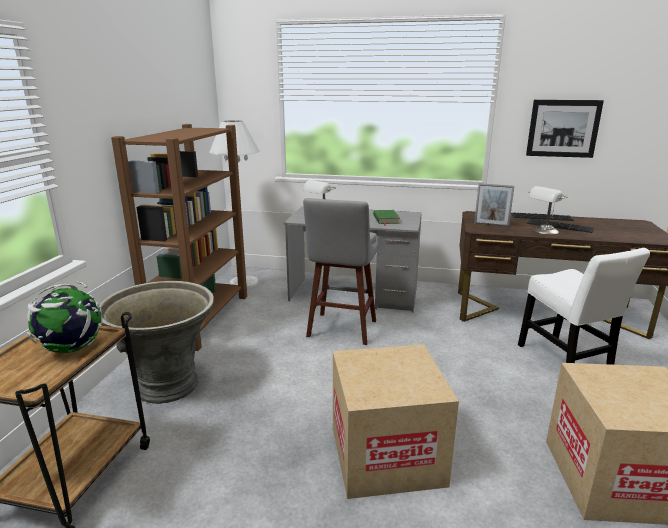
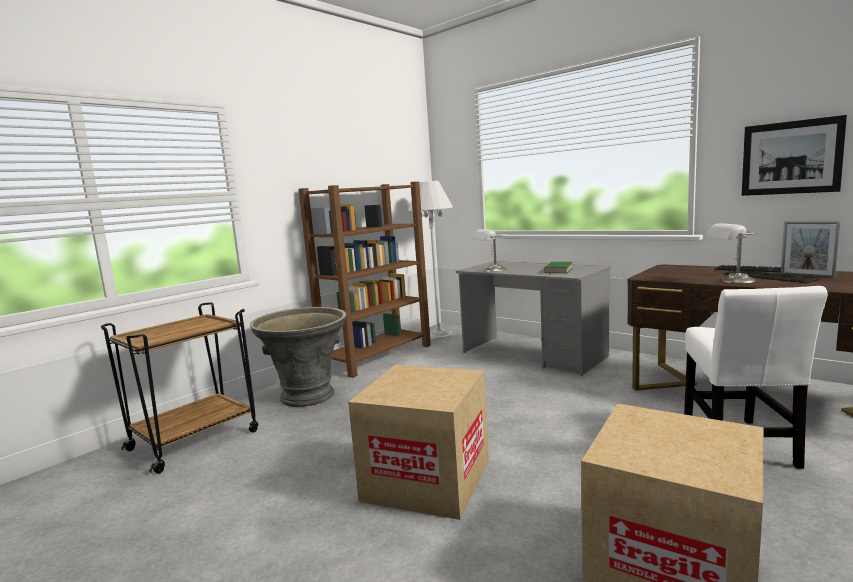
camera: 30 degrees right, 10 degrees down
(71, 349) = (196, 328): globe -> none
(341, 330) = (489, 380): grey stool -> none
(491, 224) = (671, 274): picture frame -> picture frame (807, 276)

